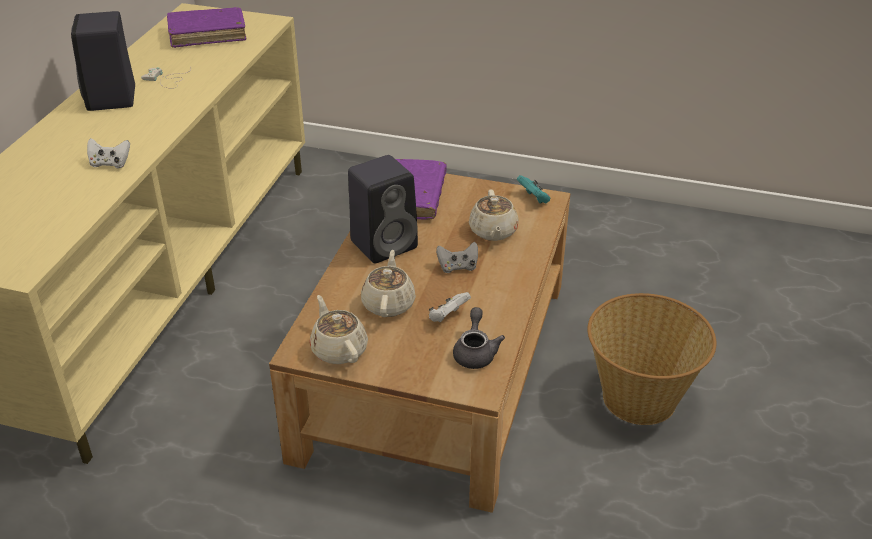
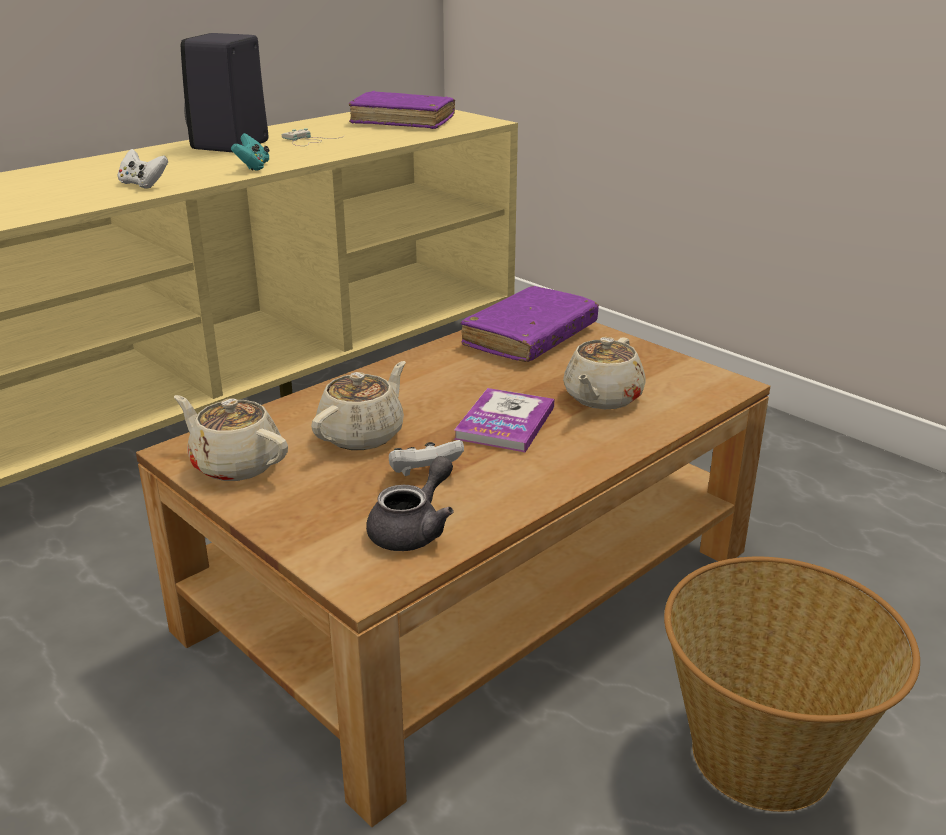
camera: 30 degrees right, 10 degrees down
(339, 349) = (235, 464): beige teapot -> beige teapot turned 60 degrees counterclockwise
(385, 243) = (437, 372): black speaker -> none
(457, 267) = (505, 423): grey game controller -> book
(534, 199) = (703, 378): turquoise game controller -> turquoise game controller (253, 167)

